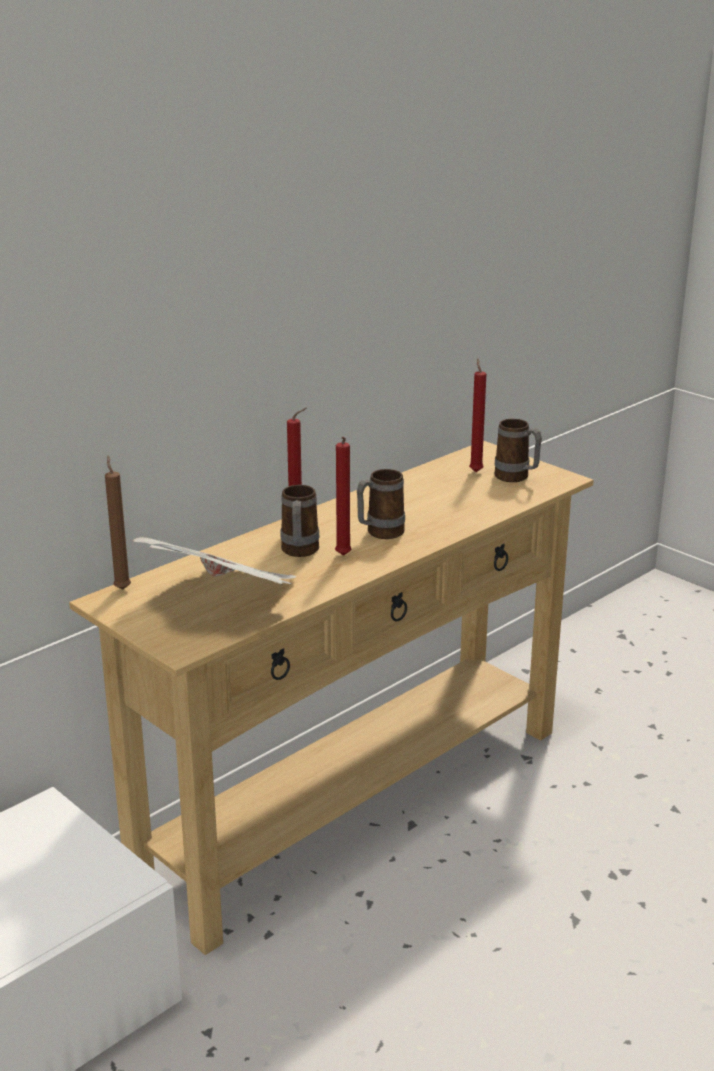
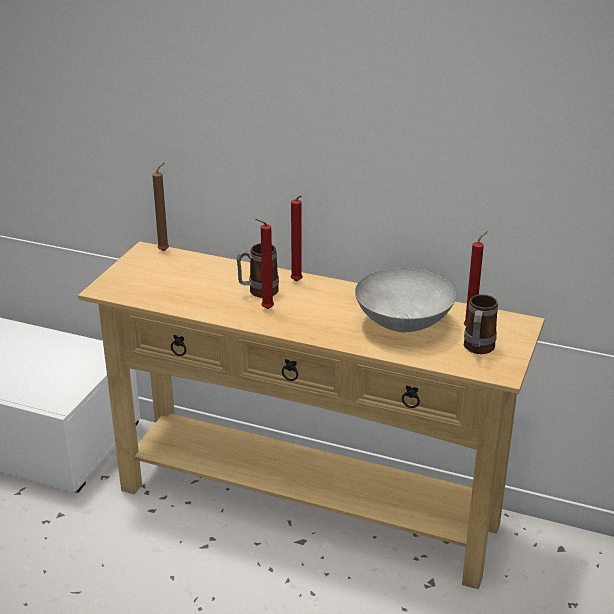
camera: 65 degrees right, 5 degrees up
(224, 600) = (172, 285): newspaper -> none
(379, 534) = (314, 314): mug -> none
(440, 498) = (401, 324): none -> grey bowl

